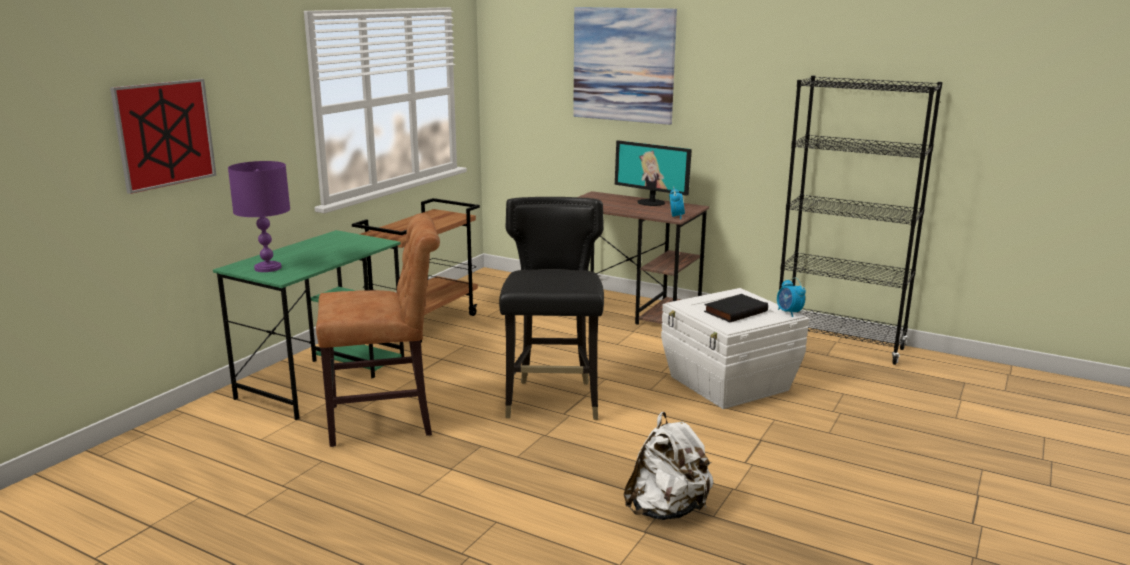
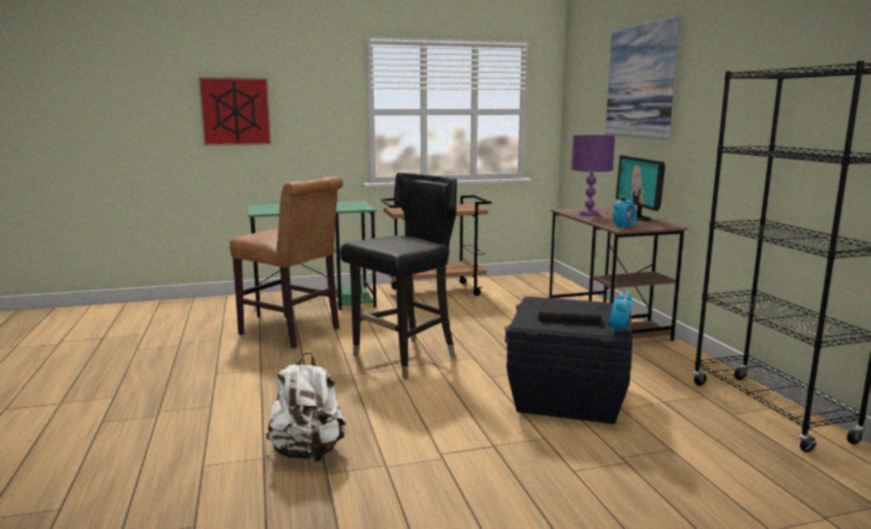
camera: 45 degrees right, 5 degrees down
(268, 268) = (270, 208): purple table lamp -> purple table lamp (589, 214)
(729, 384) = (567, 397): white storage box -> black storage box

